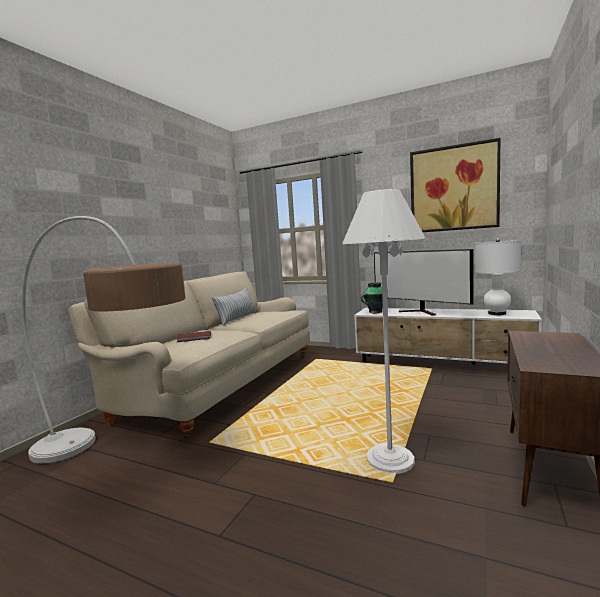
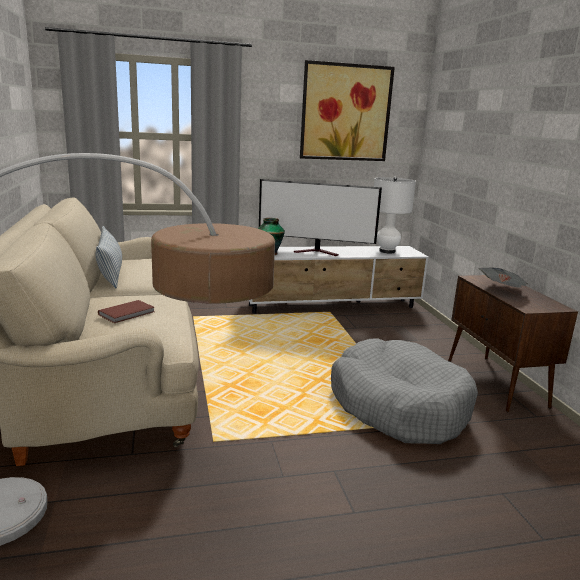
camera: 40 degrees left, 10 degrees up
(390, 459) = (398, 406): white floor lamp -> grey dog bed
(538, 346) = (502, 290): none -> newspaper

